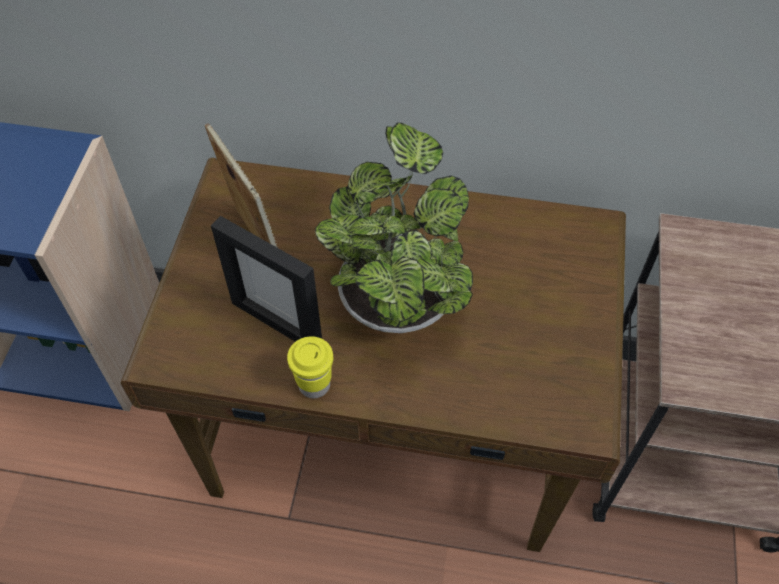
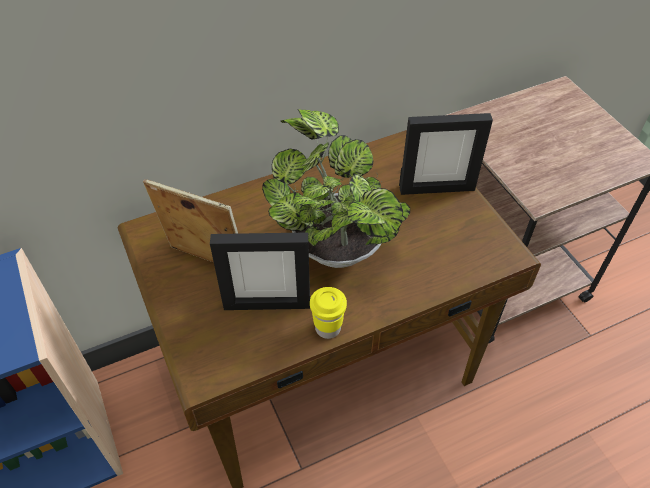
camera: 35 degrees left, 5 degrees down
(571, 297) = (436, 188): none -> picture frame

